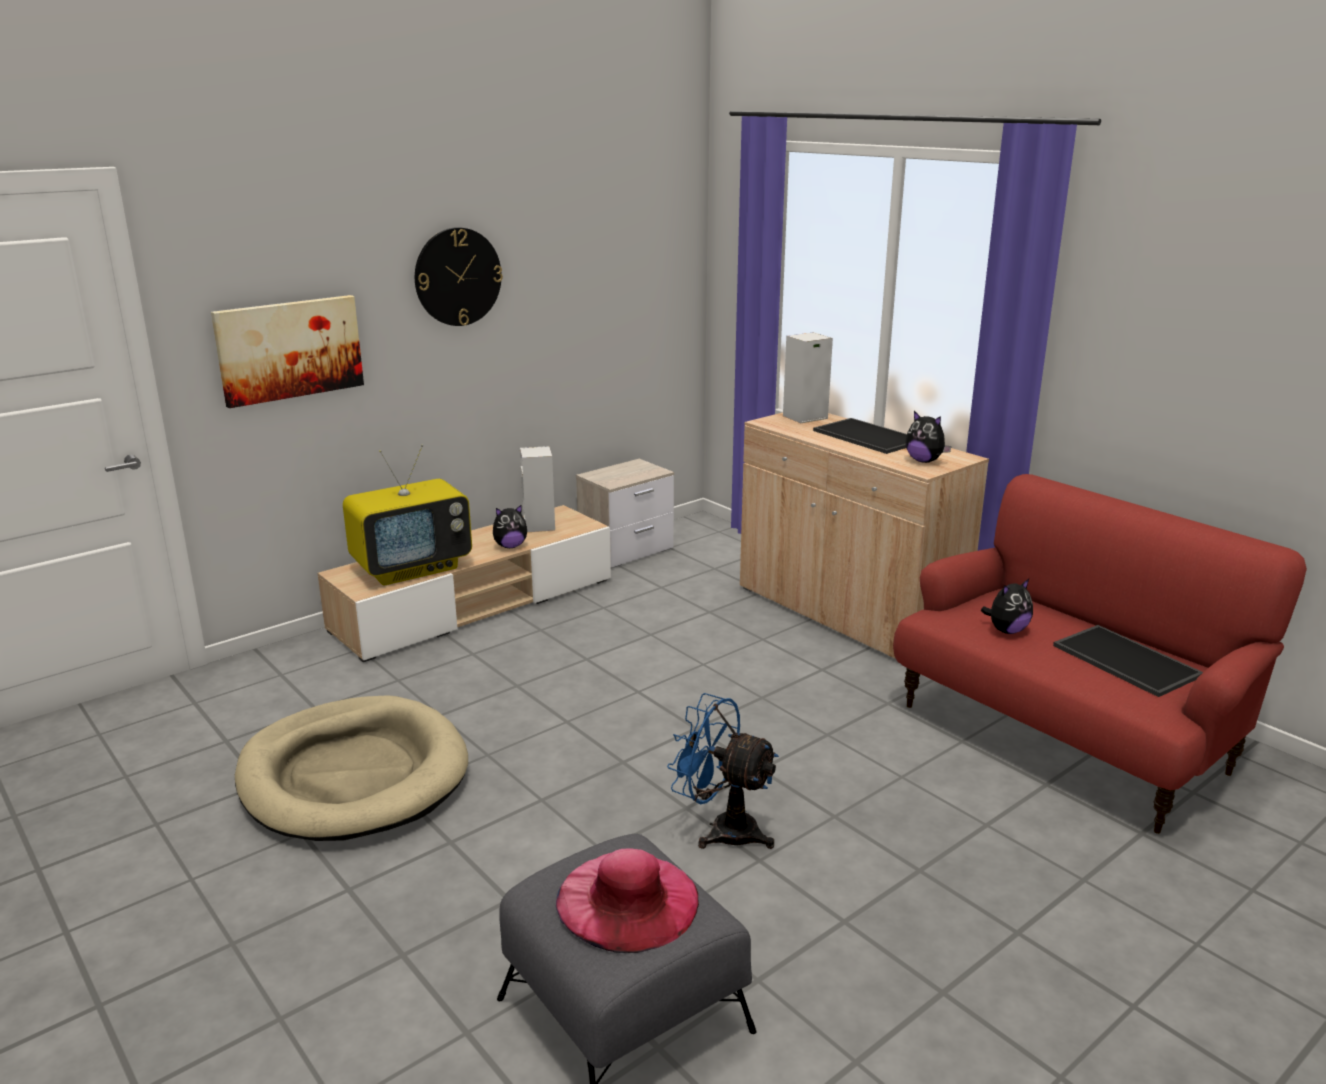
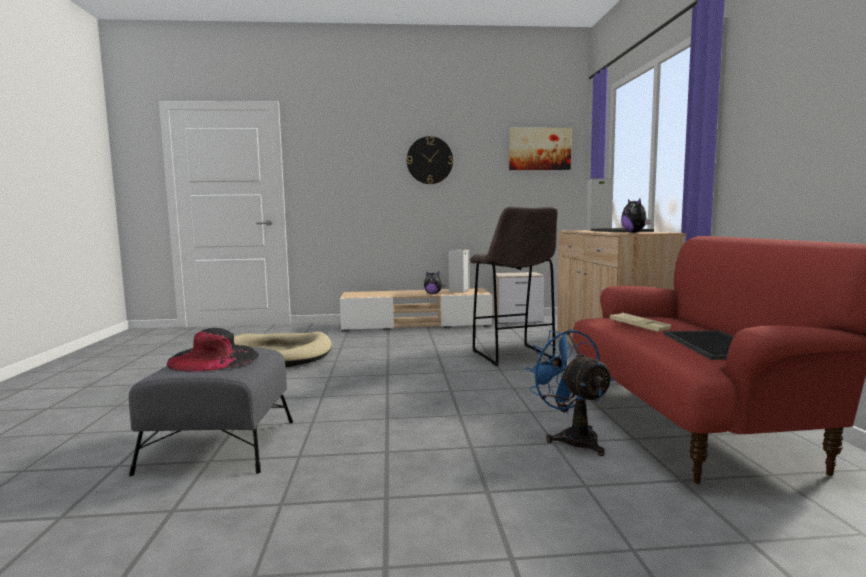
camera: 35 degrees right, 15 degrees down
(289, 349) = (342, 184): picture -> picture (539, 149)
(412, 568) = (380, 294): television -> none
(627, 900) = (214, 358): pink hat -> black hat
(722, 829) = (390, 404): blue fan -> blue fan (572, 438)
(738, 656) = (513, 356): none -> grey stool
(1006, 630) = (639, 326): plush toy -> beige tray

